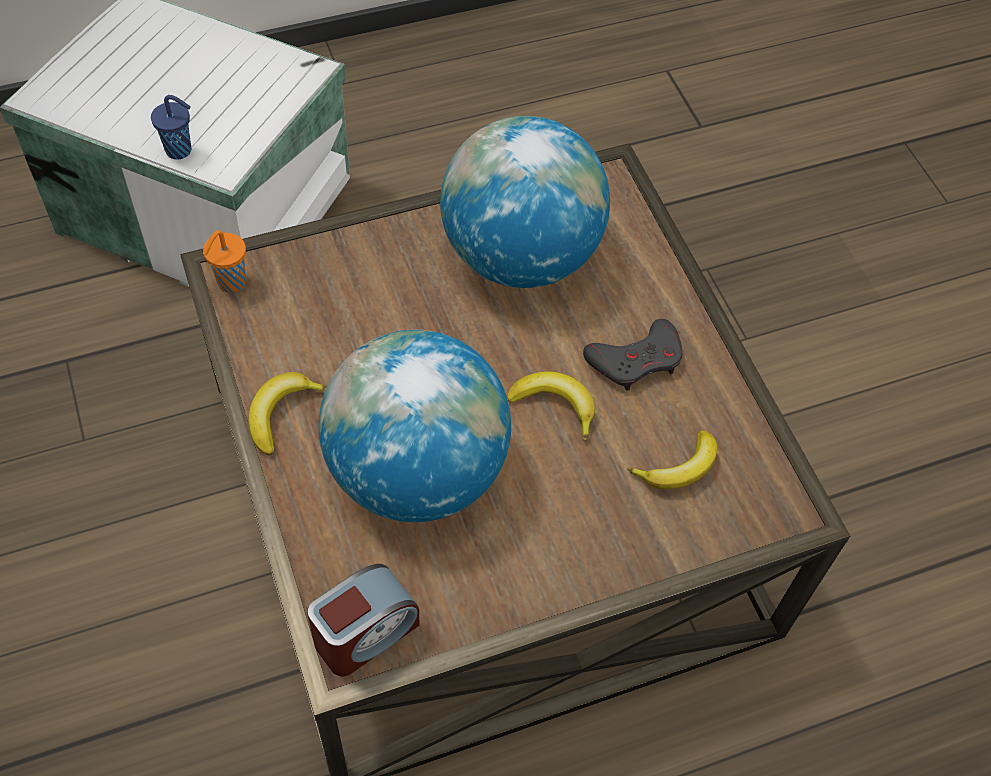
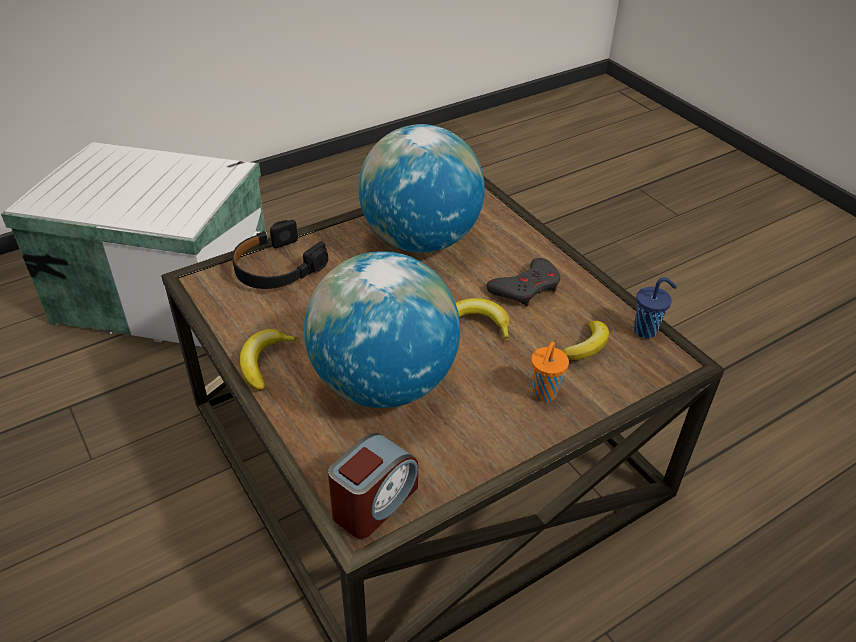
camera: 10 degrees left, 15 degrees down
(180, 150) = (148, 220): blue cup -> blue cup (646, 330)
(230, 283) = (205, 286): orange cup -> orange cup (543, 394)
(325, 269) = (277, 267): none -> black headphones

